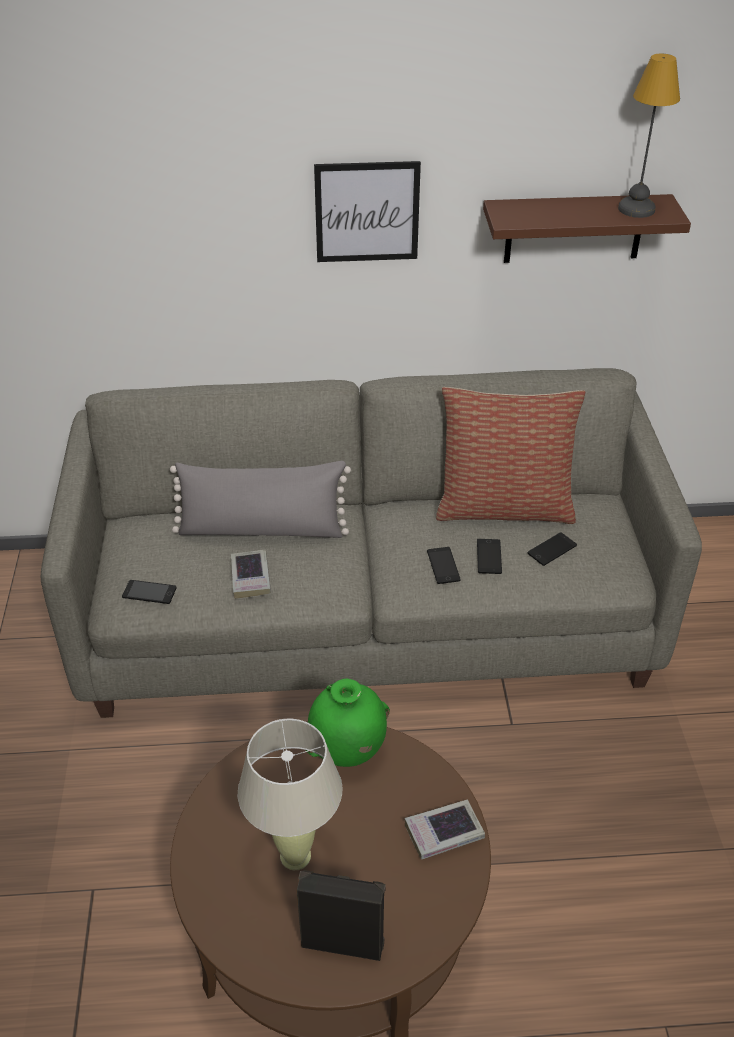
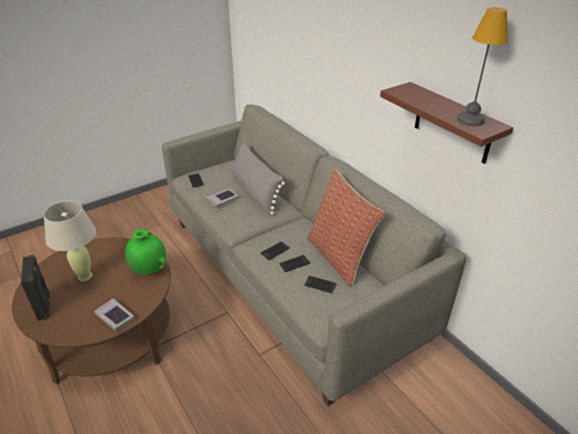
camera: 60 degrees right, 5 degrees down
(367, 212) = (361, 65): picture -> none

